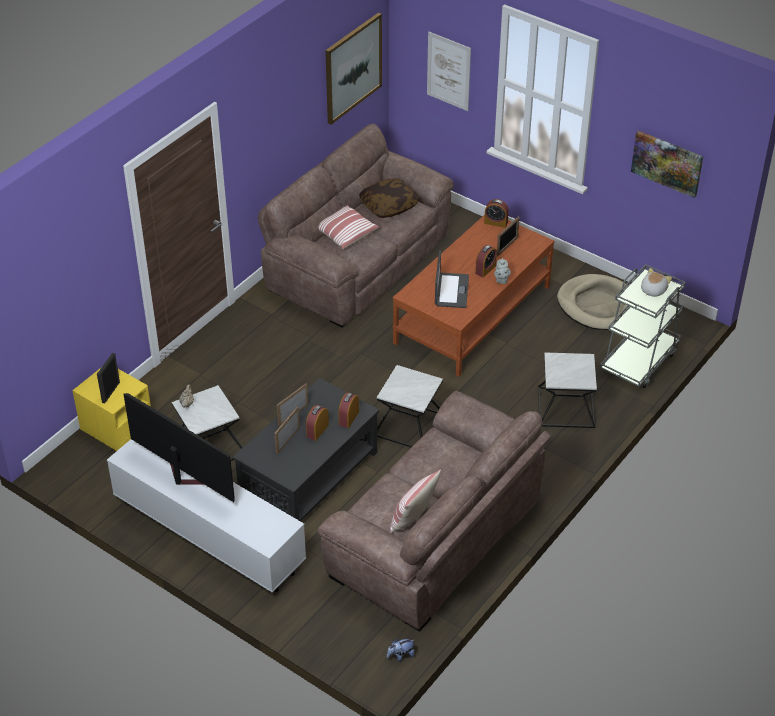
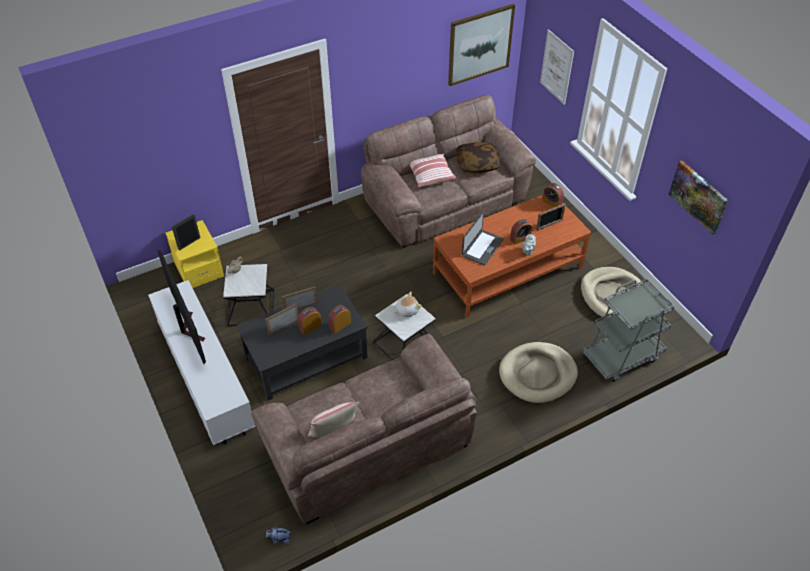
camera: 25 degrees right, 5 degrees up
(566, 407) = (537, 374): side table -> beige dog bed
(652, 290) = (642, 304): plush toy -> plush toy (406, 310)

